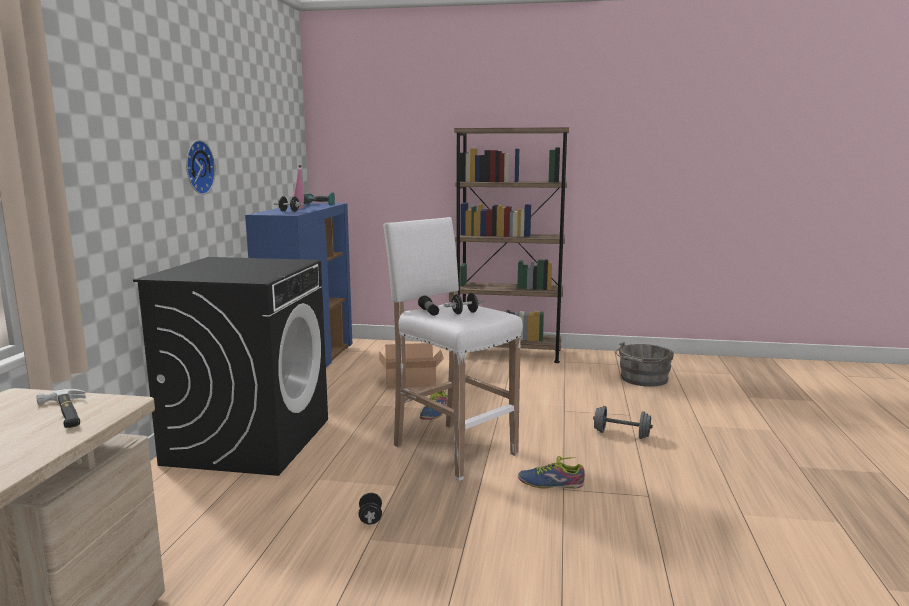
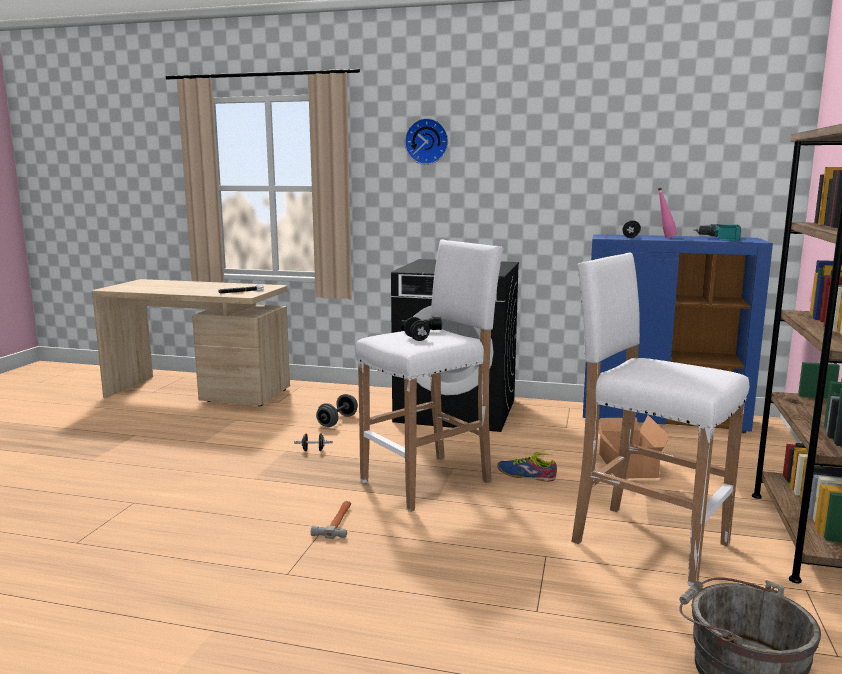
camera: 95 degrees right, 0 degrees up
(197, 167) = (527, 185): wall clock -> wall clock (427, 141)
(531, 385) = (646, 542): none -> white stool
(551, 483) = (337, 522): shoe -> hammer
(621, 434) = (458, 588): grey dumbbell -> grey dumbbell (337, 421)

